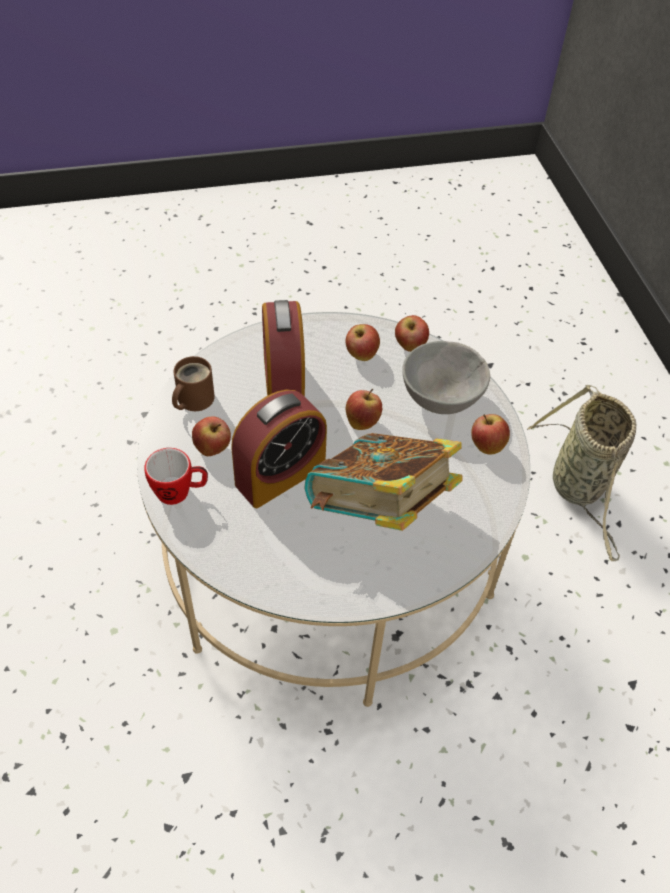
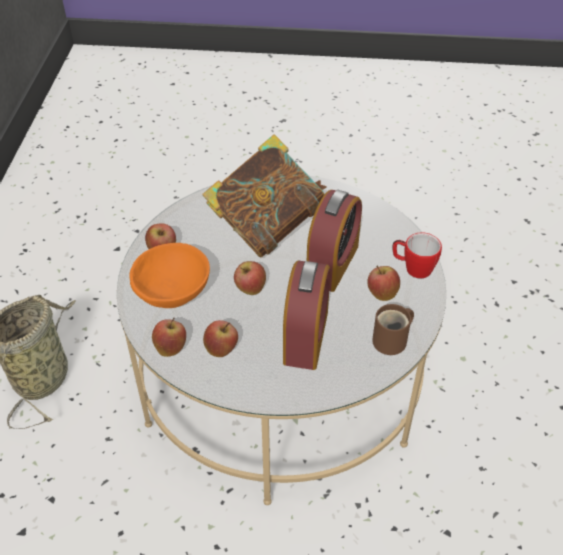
camera: 160 degrees left, 5 degrees down
(280, 475) = (332, 264): alarm clock -> alarm clock turned 135 degrees clockwise
(440, 397) = (174, 295): grey bowl -> orange bowl

